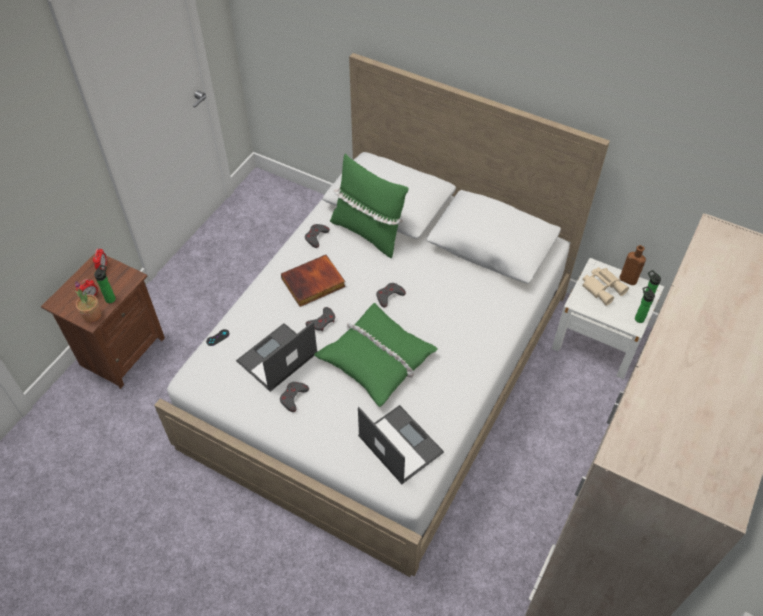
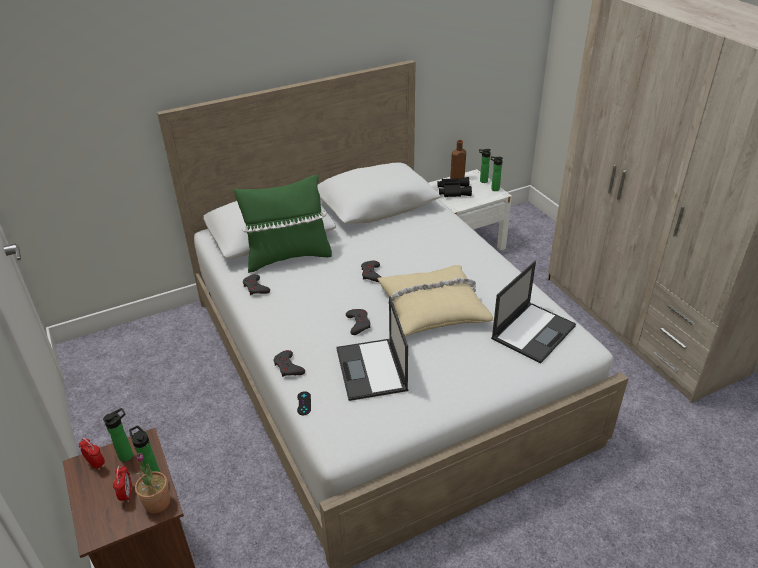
camera: 55 degrees left, 15 degrees down
(118, 277) = (128, 455): none -> bottle
(293, 397) = (429, 377): grey game controller -> grey game controller (288, 367)
(313, 283) = (308, 311): book -> none
(376, 359) = (432, 308): green pillow -> beige pillow
(399, 444) = (533, 331): laptop -> laptop turned 135 degrees clockwise
(603, 287) = (453, 191): beige binoculars -> black binoculars

